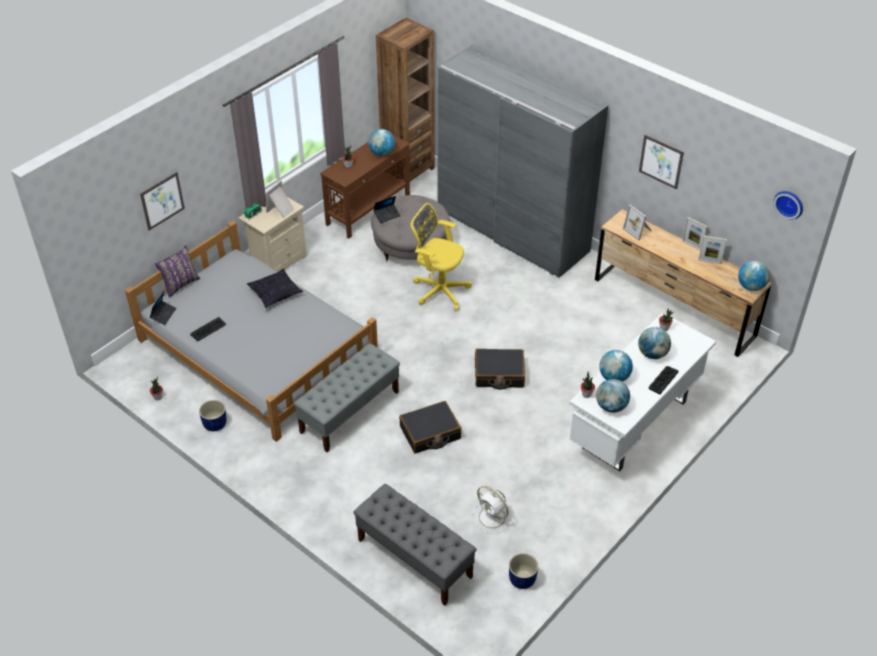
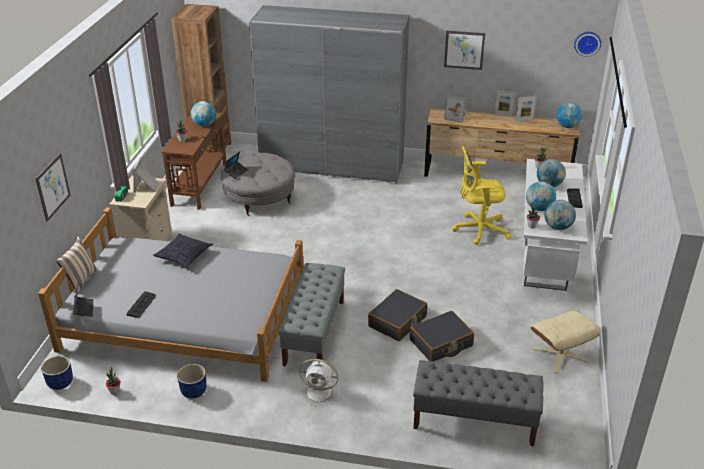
camera: 30 degrees left, 10 degrees down
(180, 284) = (80, 280): purple pillow -> beige pillow
(439, 290) = (310, 220): yellow office chair -> yellow office chair (478, 230)
(493, 518) = (507, 362): white fan -> white fan (320, 392)
(499, 374) = (413, 260): black suitcase -> black suitcase (441, 343)
(522, 580) = (573, 397): blue planter -> blue planter (60, 383)
(549, 534) = (560, 355): none -> beige ottoman

